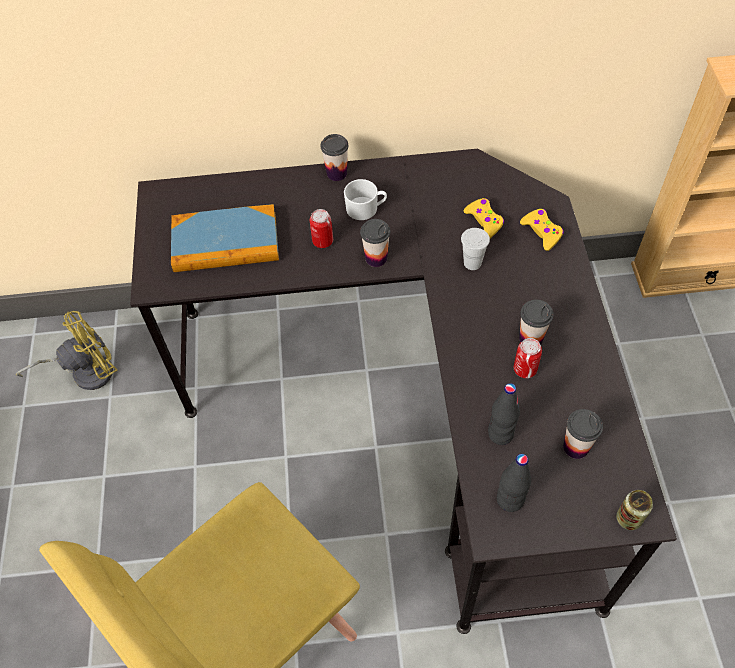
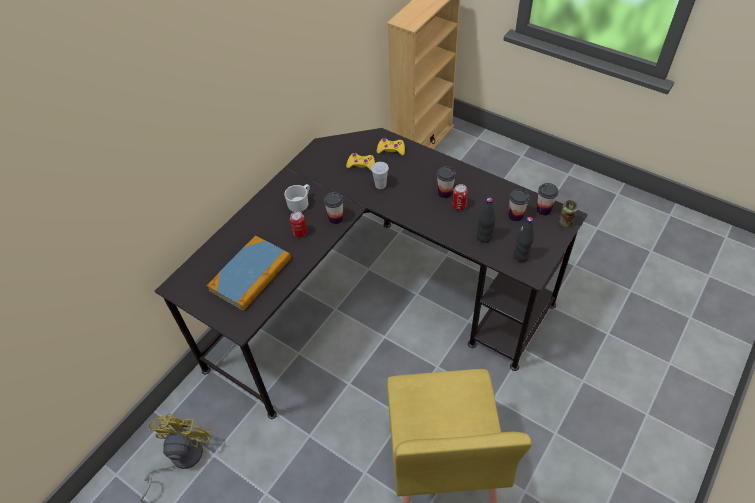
camera: 50 degrees left, 5 degrees down
(337, 173) = (262, 200): cup -> cup (543, 210)

